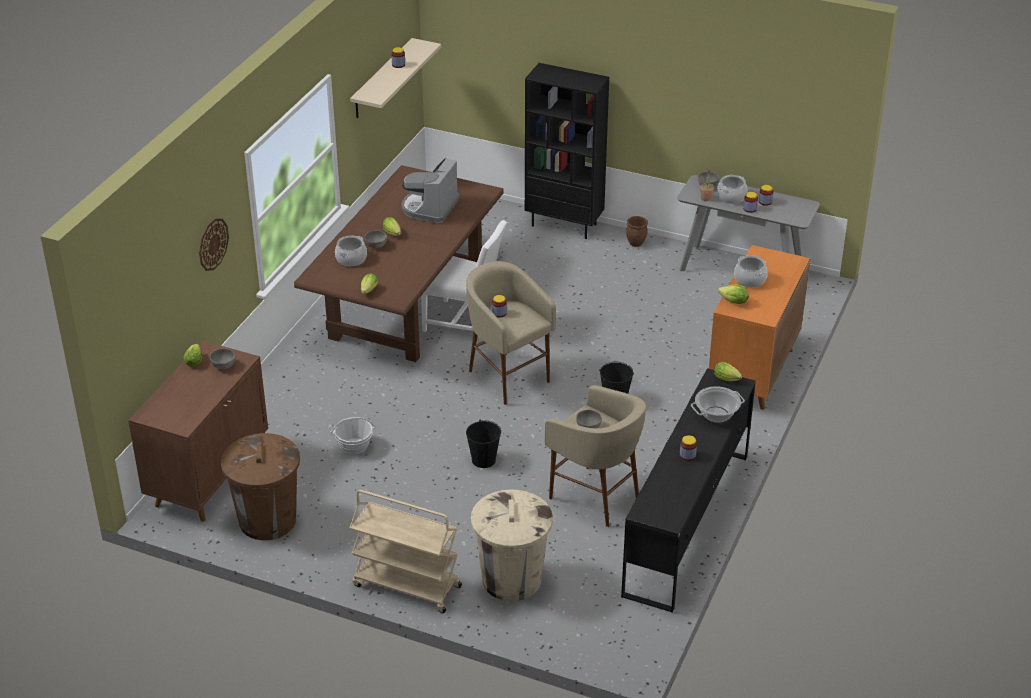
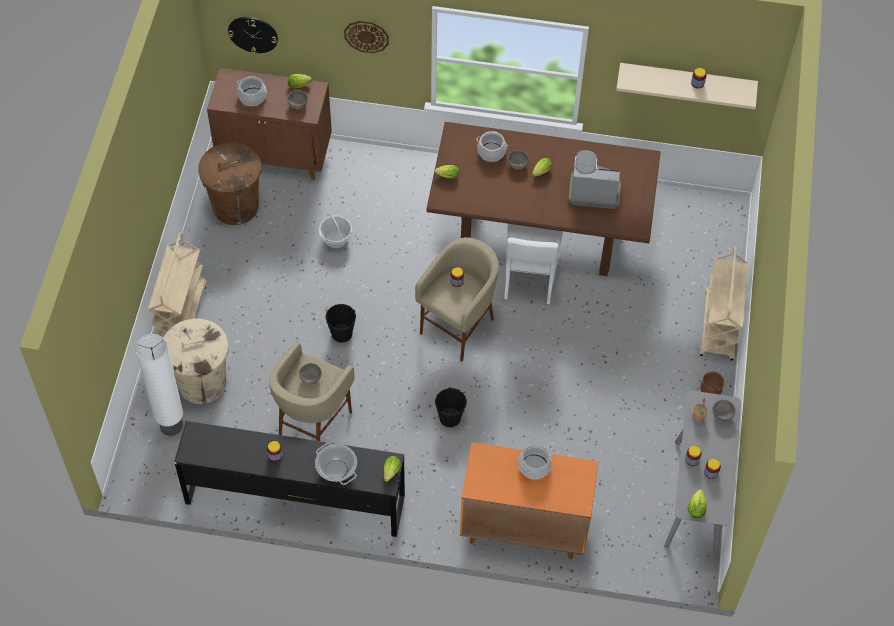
camera: 75 degrees right, 20 degrees up
(139, 339) = (253, 34): none -> wall clock
(563, 613) = (171, 425): none -> white floor lamp
(564, 225) = (719, 327): black bookcase -> beige cart
(731, 197) = (708, 440): cooking pot -> cooking pot (252, 97)
(734, 302) = (492, 457): lettuce -> lettuce (696, 509)

